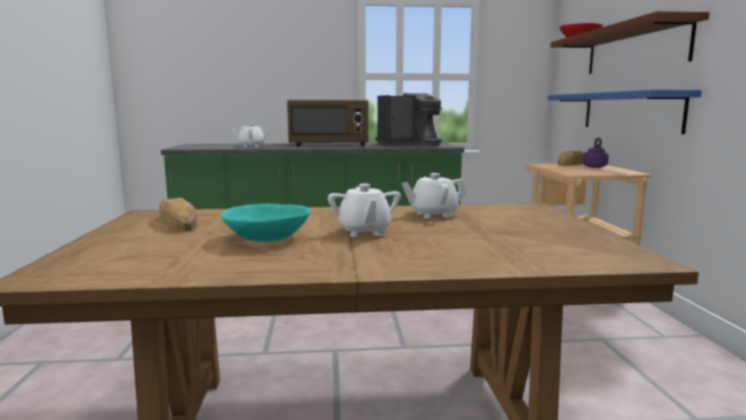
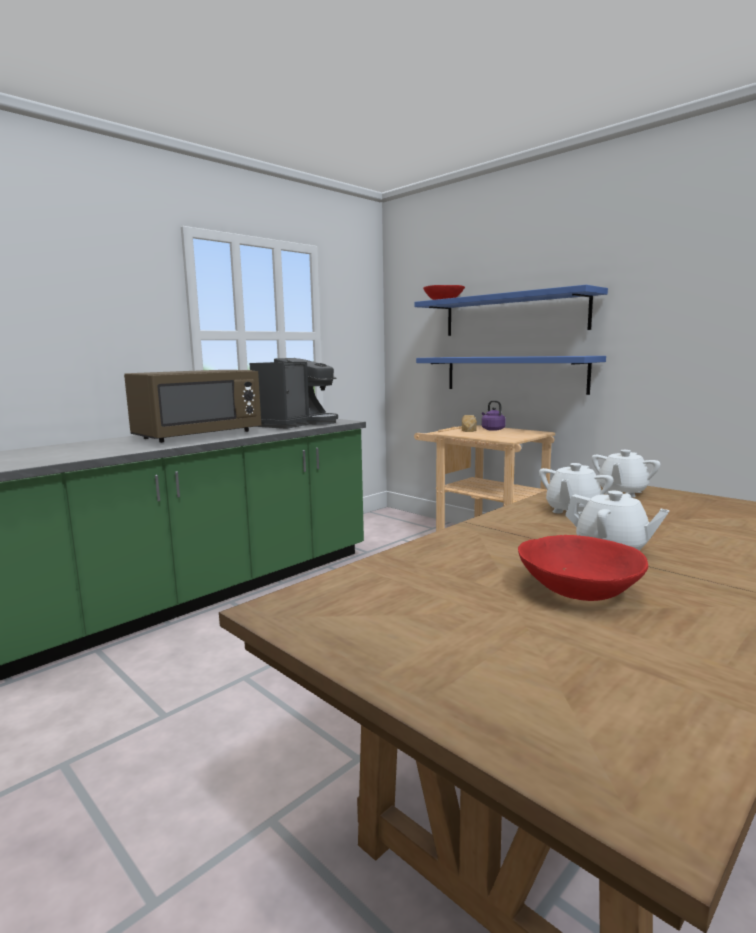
camera: 40 degrees left, 0 degrees up
(177, 223) = (391, 608): bread -> none
(251, 146) = (92, 452): white teapot -> white teapot (622, 492)
(267, 238) = (578, 591): turquoise bowl -> red bowl
(634, 49) = (513, 315): brown shelf -> blue shelf

